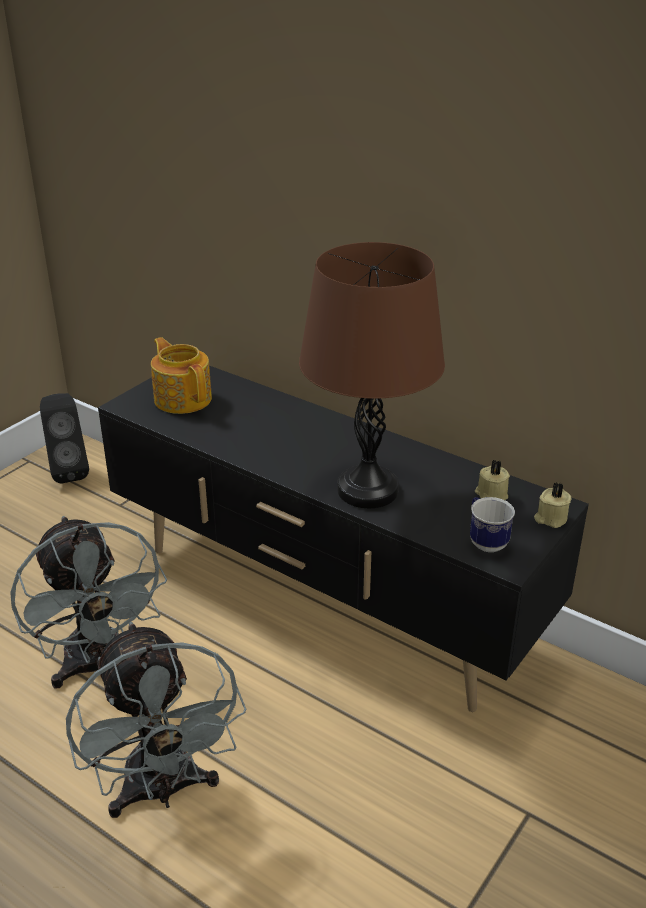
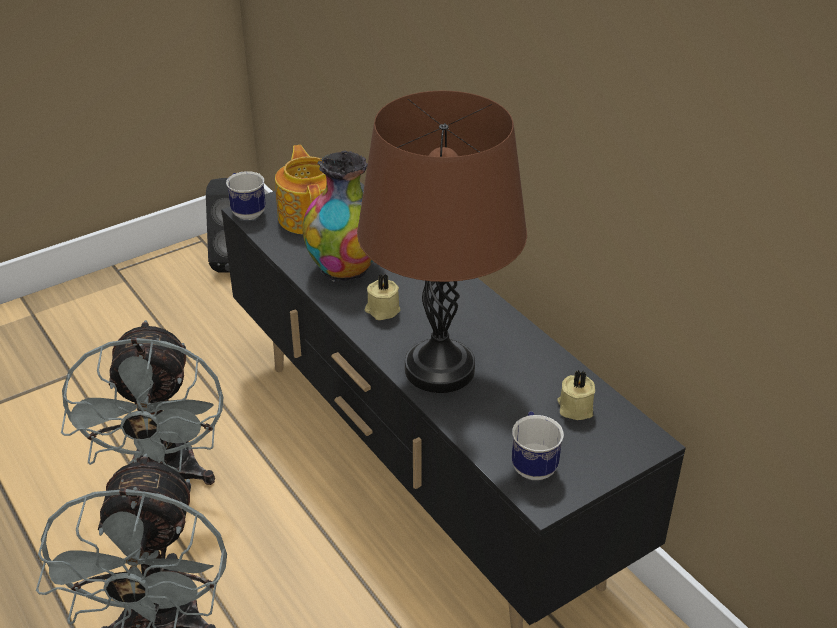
camera: 20 degrees right, 5 degrees up
(123, 405) = (246, 211): none -> mug
(241, 432) = (346, 269): none -> vase
(550, 518) = (626, 455): beige candle -> beige candle (382, 310)

